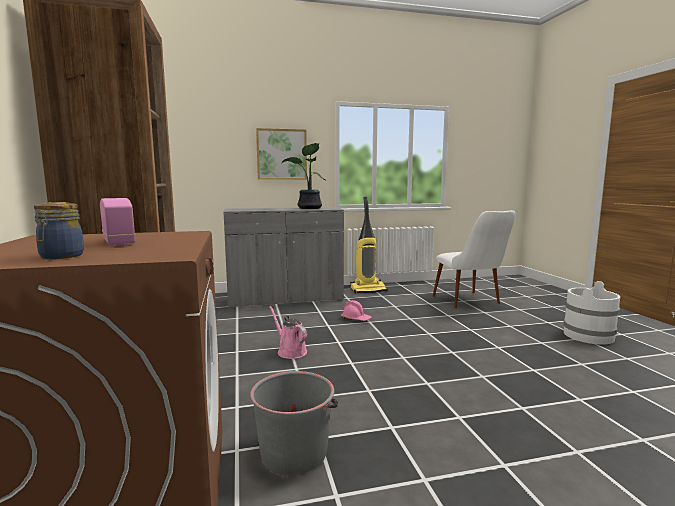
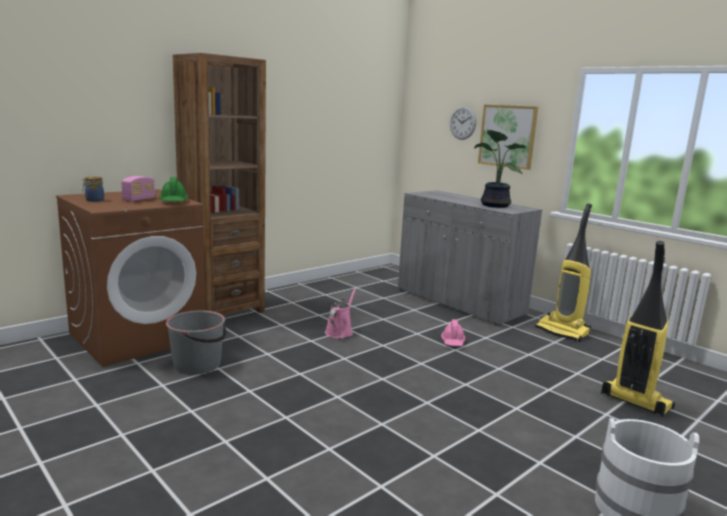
camera: 60 degrees right, 5 degrees up
(179, 235) = (174, 202): none -> green hard hat
(232, 145) = (462, 123): none -> wall clock
(471, 303) = (635, 401): white chair -> vacuum cleaner

